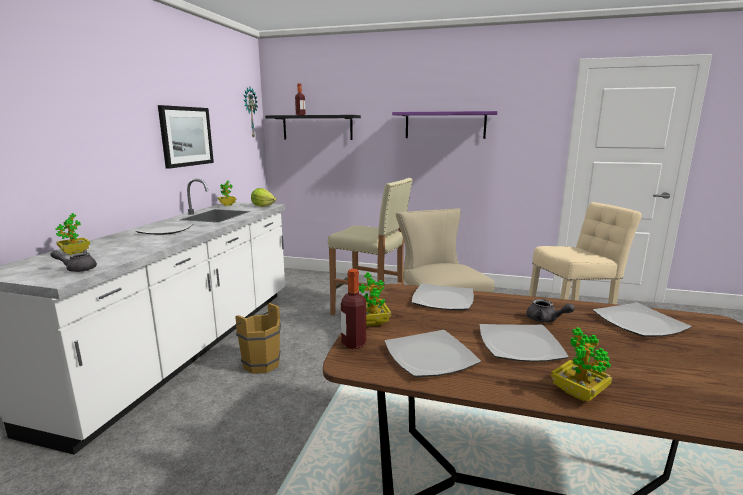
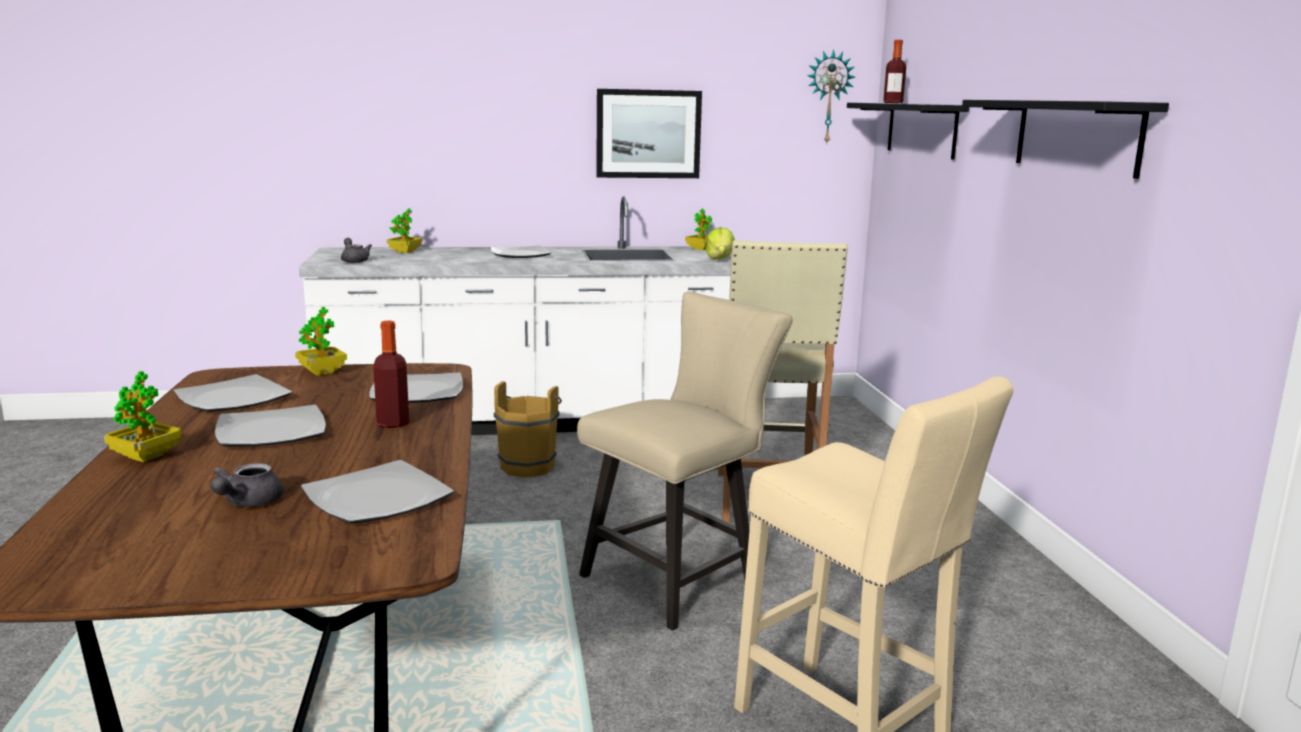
camera: 65 degrees right, 0 degrees up
(354, 343) = (262, 372): bottle -> bottle (393, 423)
(445, 125) = (1076, 136): purple shelf -> black shelf
(545, 320) = (364, 443): grey teapot -> grey teapot (247, 503)

